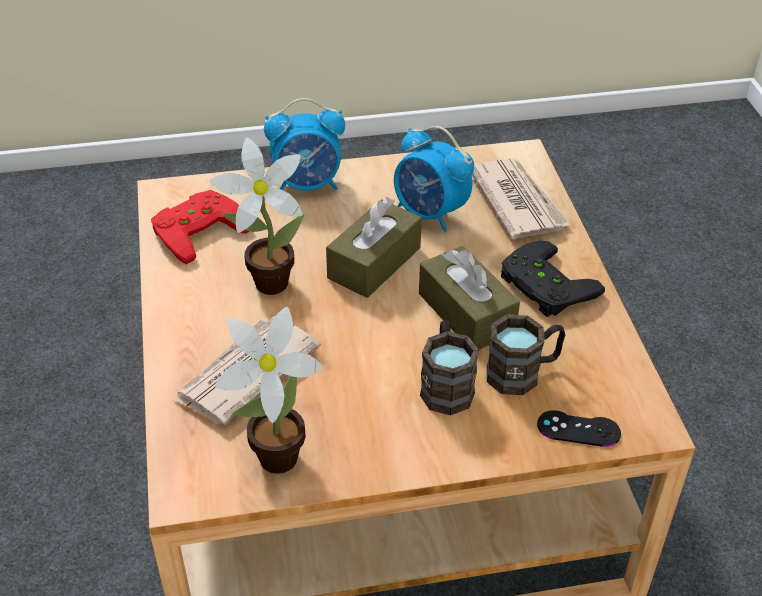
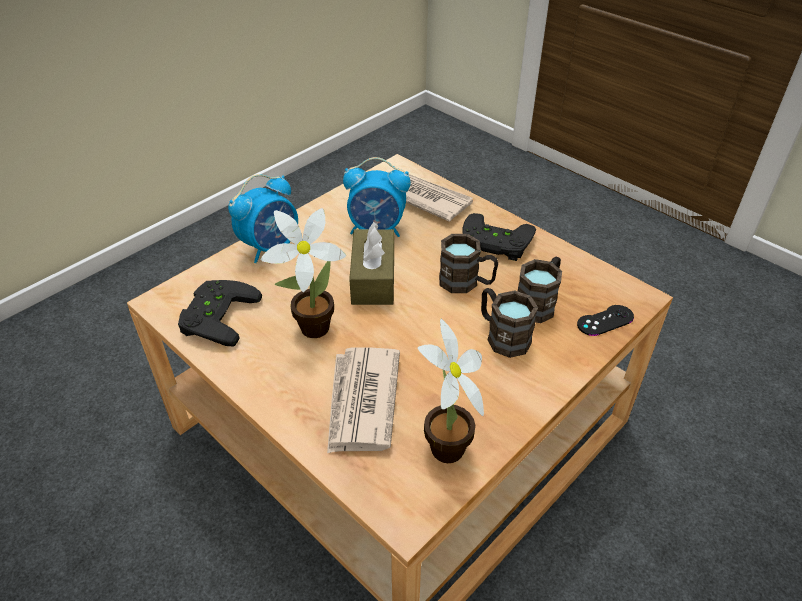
camera: 35 degrees left, 0 degrees up
(197, 228) = (215, 315): red game controller -> black game controller
(466, 313) = (466, 283): brown tissue box -> brown mug

